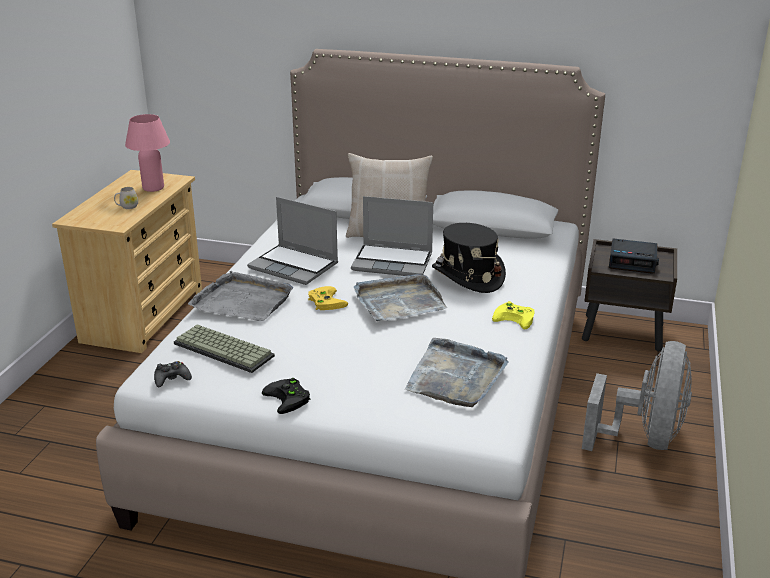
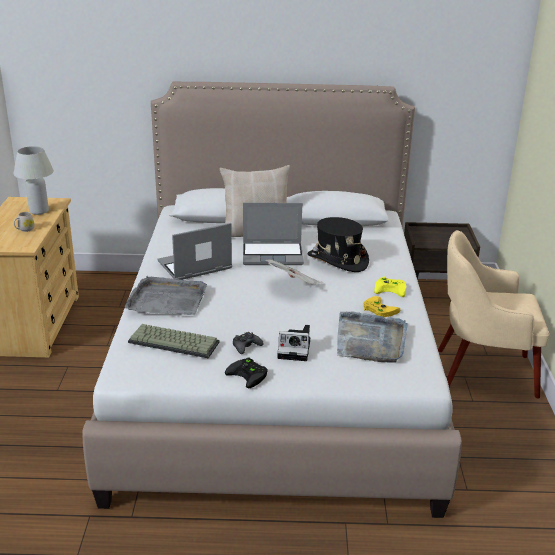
camera: 15 degrees left, 0 degrees up
(153, 188) = (39, 211): pink table lamp -> white table lamp
(172, 378) = (141, 372): black game controller -> black game controller (246, 346)
(295, 266) = (194, 266): laptop -> laptop turned 135 degrees clockwise
(325, 301) = (235, 292): yellow game controller -> yellow game controller (378, 309)
(360, 376) = (296, 349): none -> camera
(398, 301) = (294, 286): grey tray -> newspaper
(633, 261) = (441, 237): alarm clock -> none
(643, 438) = (482, 372): grey fan -> beige armchair

